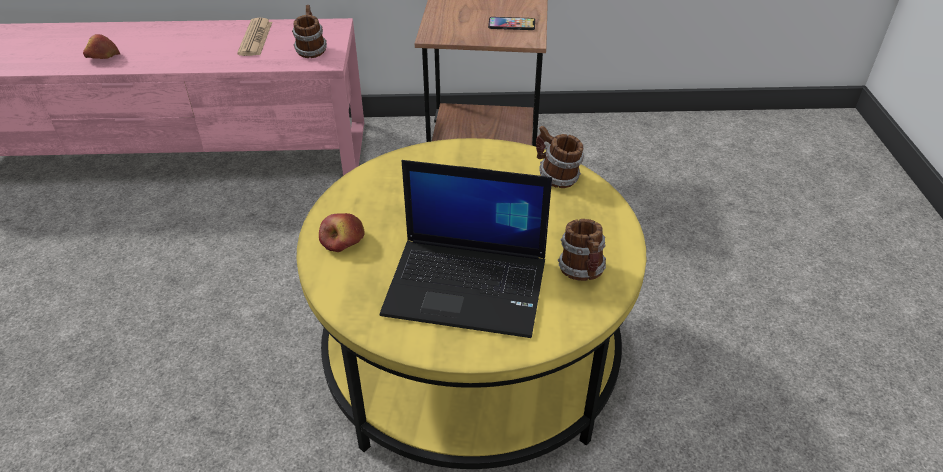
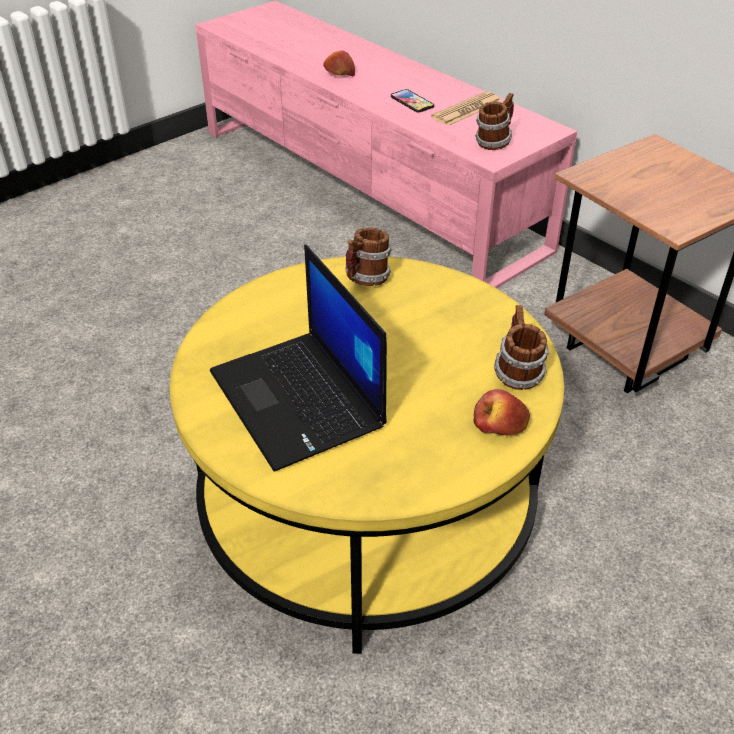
camera: 50 degrees right, 0 degrees up
(343, 241) = (273, 303): apple -> apple (499, 425)
(511, 24) = (682, 204): phone -> phone (412, 102)
(582, 272) = (400, 462): mug -> mug (366, 279)

